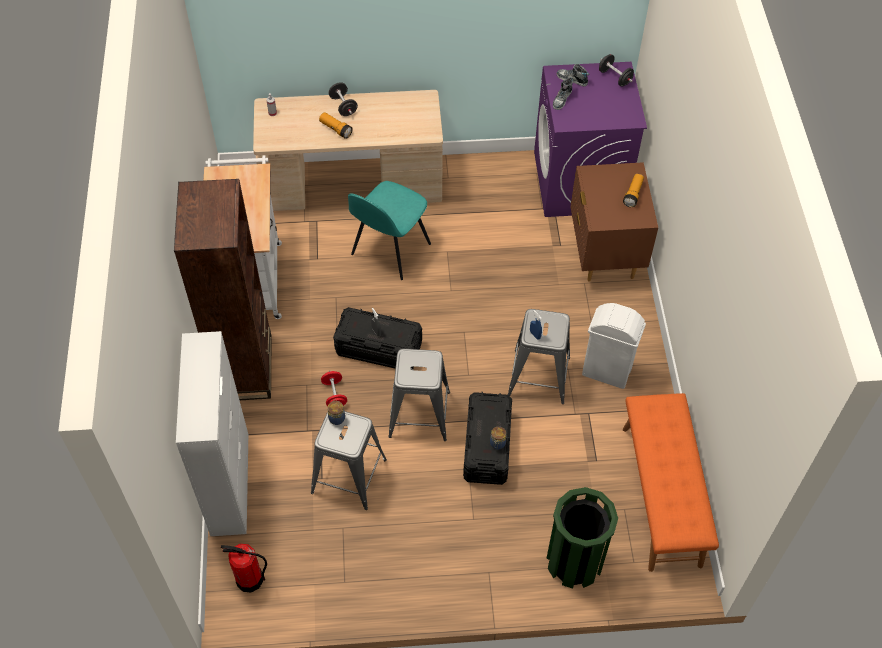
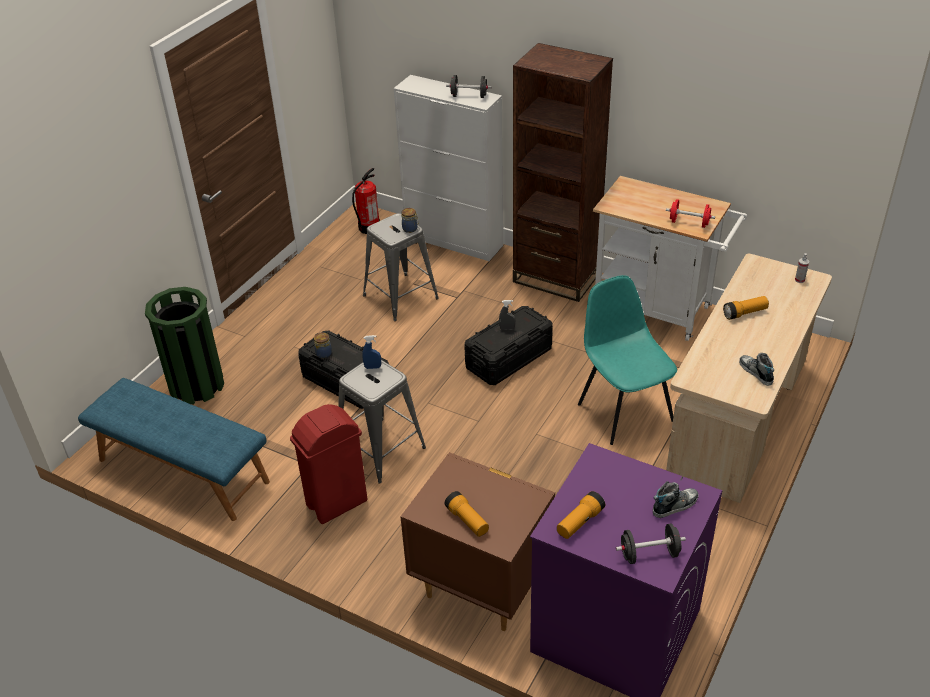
camera: 125 degrees right, 15 degrees down
(334, 395) = (483, 315): red dumbbell -> red dumbbell (689, 223)
(343, 106) = (781, 330): black dumbbell -> black dumbbell (469, 96)
(419, 414) = (417, 356): grey stool -> none
(562, 99) = (643, 477): shoe -> shoe (755, 372)
(607, 372) = (336, 503): white trash can -> red trash can
(619, 111) = (579, 522): none -> flashlight
(662, 495) = (182, 471): orange bench -> blue bench

